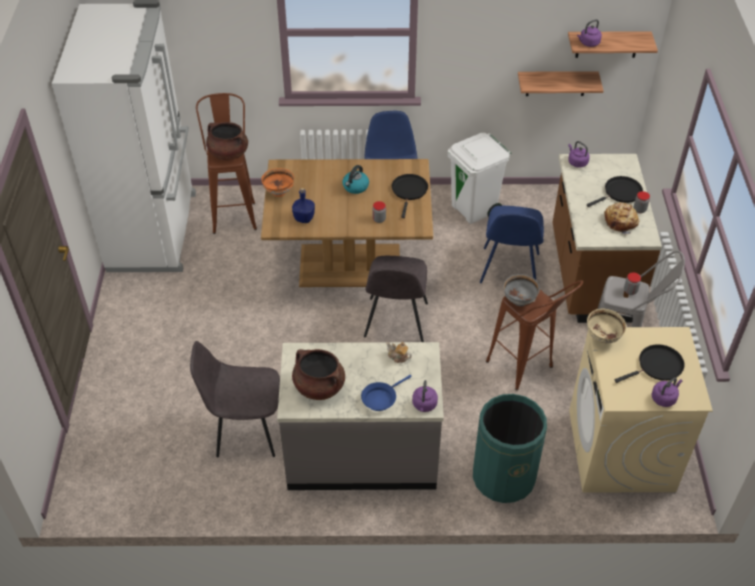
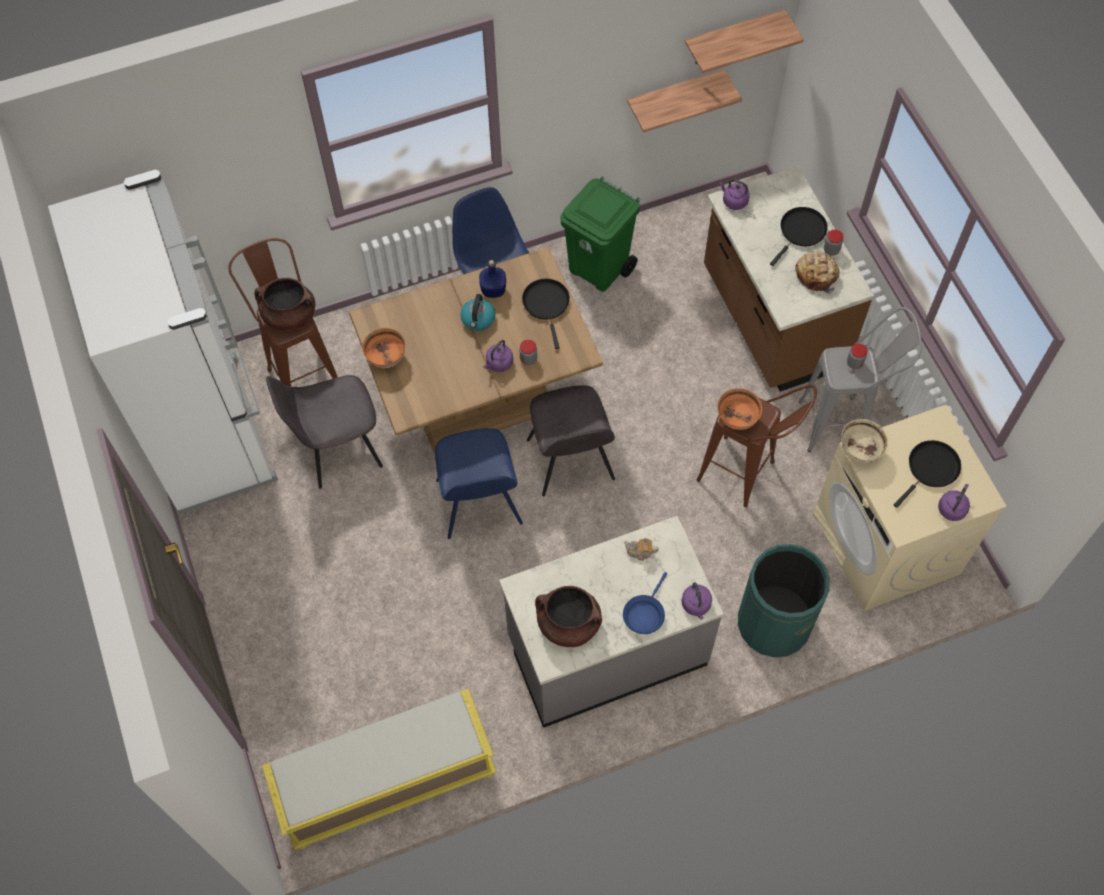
camera: 20 degrees left, 15 degrees up
(151, 488) = (386, 783): none -> yellow bench
(245, 430) = (459, 669): grey chair -> grey chair (337, 448)
(304, 218) = (437, 388): blue bottle -> blue bottle (494, 290)
(474, 210) = (599, 269): white trash can -> green trash can
(509, 270) = (674, 343): blue chair -> blue chair (479, 504)
(519, 301) = (737, 419): grey bowl -> orange bowl
(588, 43) = (717, 52): purple kettle -> purple kettle (498, 364)

